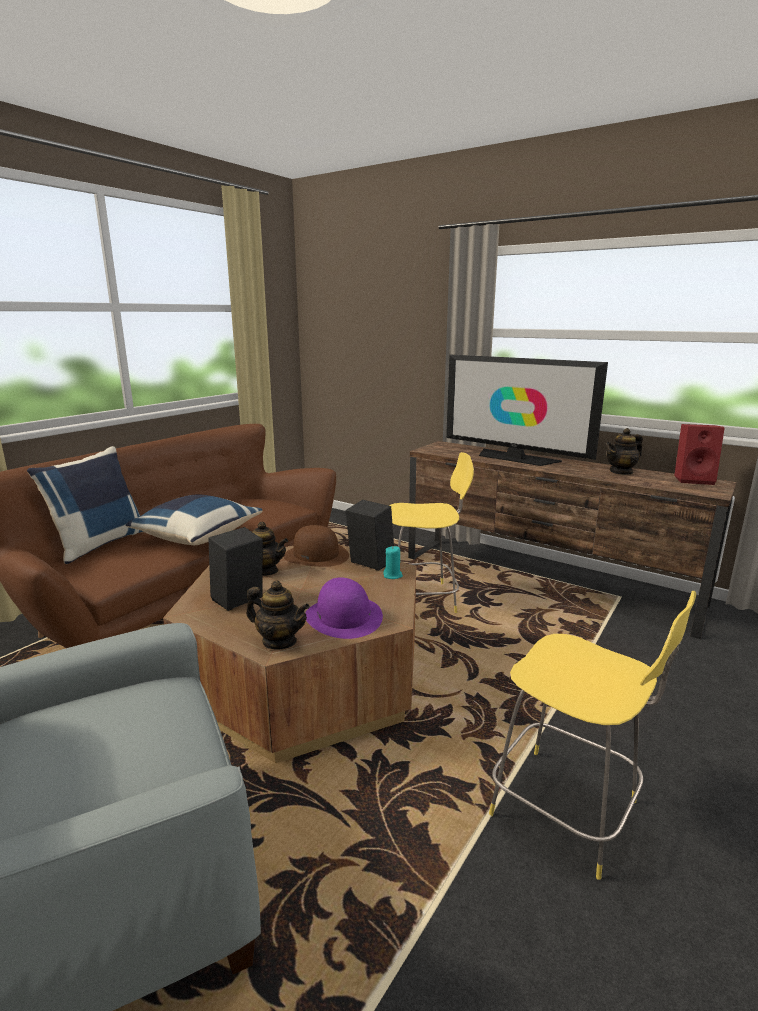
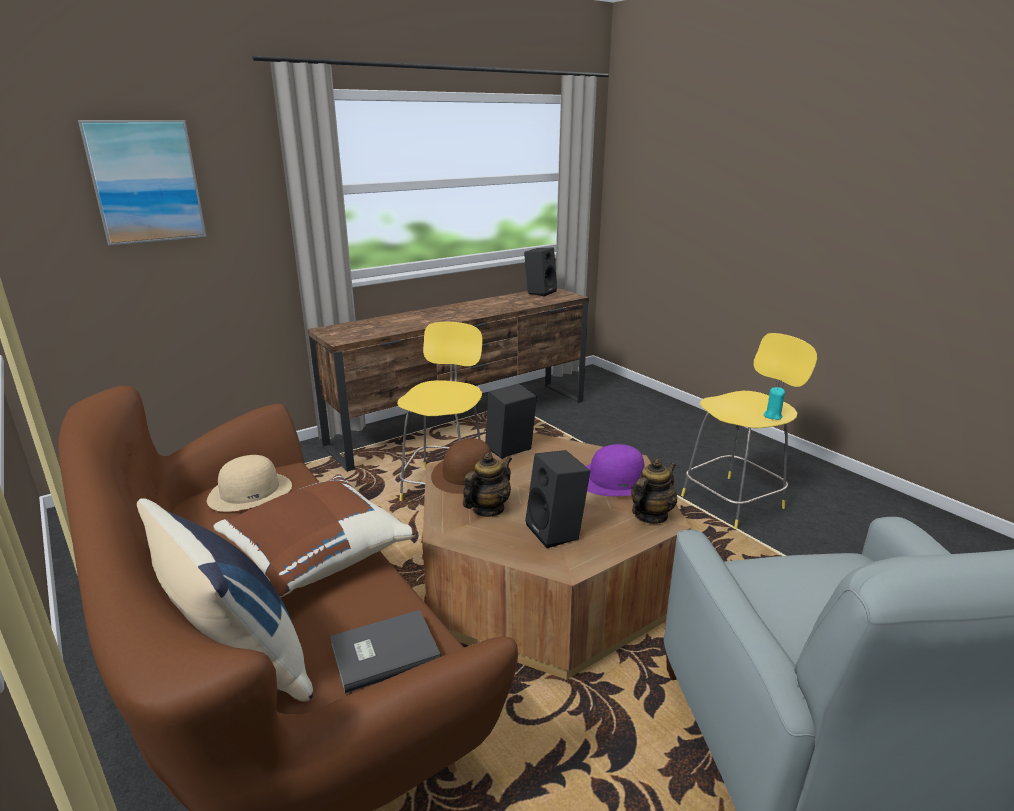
camera: 70 degrees left, 5 degrees up
(98, 571) = (383, 651): none -> grey book
(197, 537) = (316, 555): blue pillow -> brown pillow
(262, 506) = (250, 492): none -> beige hat
(376, 318) = (145, 182): none -> picture
(393, 575) = (544, 445): turquoise candle -> turquoise candle (772, 416)
(515, 458) = (421, 318): television -> none
(621, 472) = (502, 301): teapot -> none
(694, 480) = (540, 292): red speaker -> black speaker

